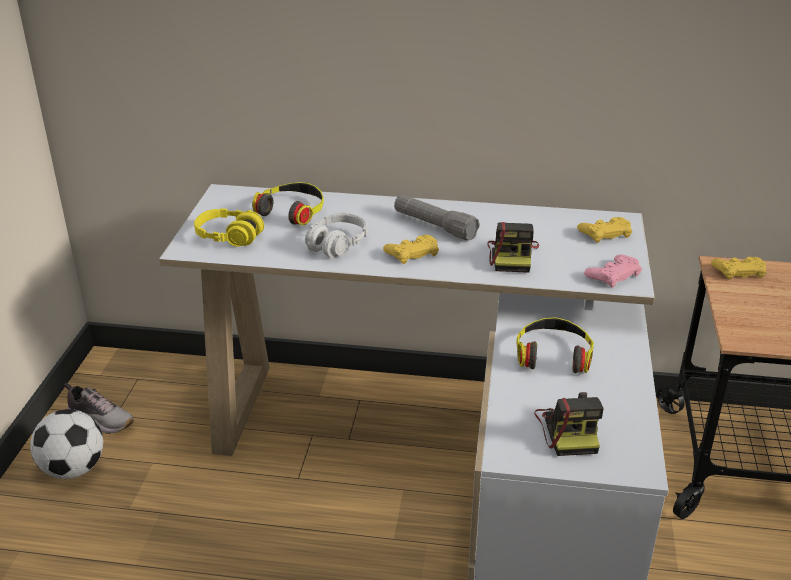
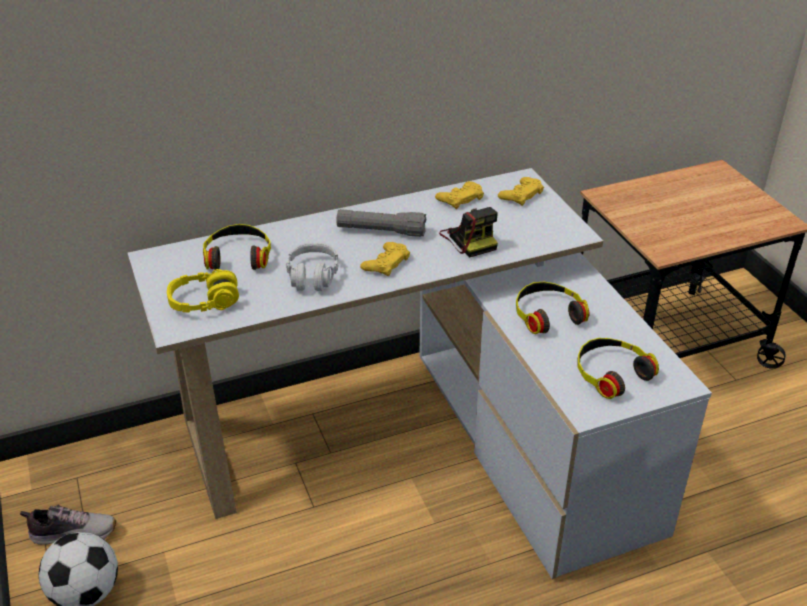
camera: 30 degrees left, 5 degrees up
(569, 430) = (611, 373): camera -> headphones
(613, 275) = (558, 231): pink game controller -> none
(739, 271) = (618, 195): yellow game controller -> yellow game controller (460, 198)

